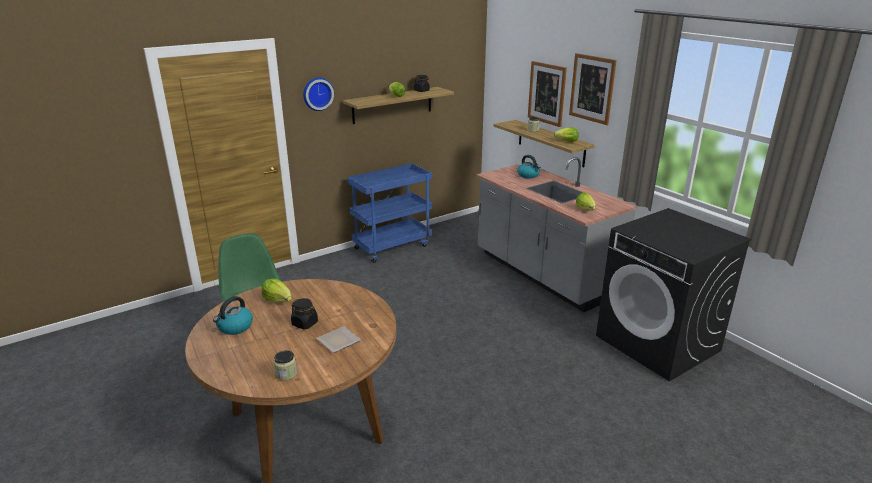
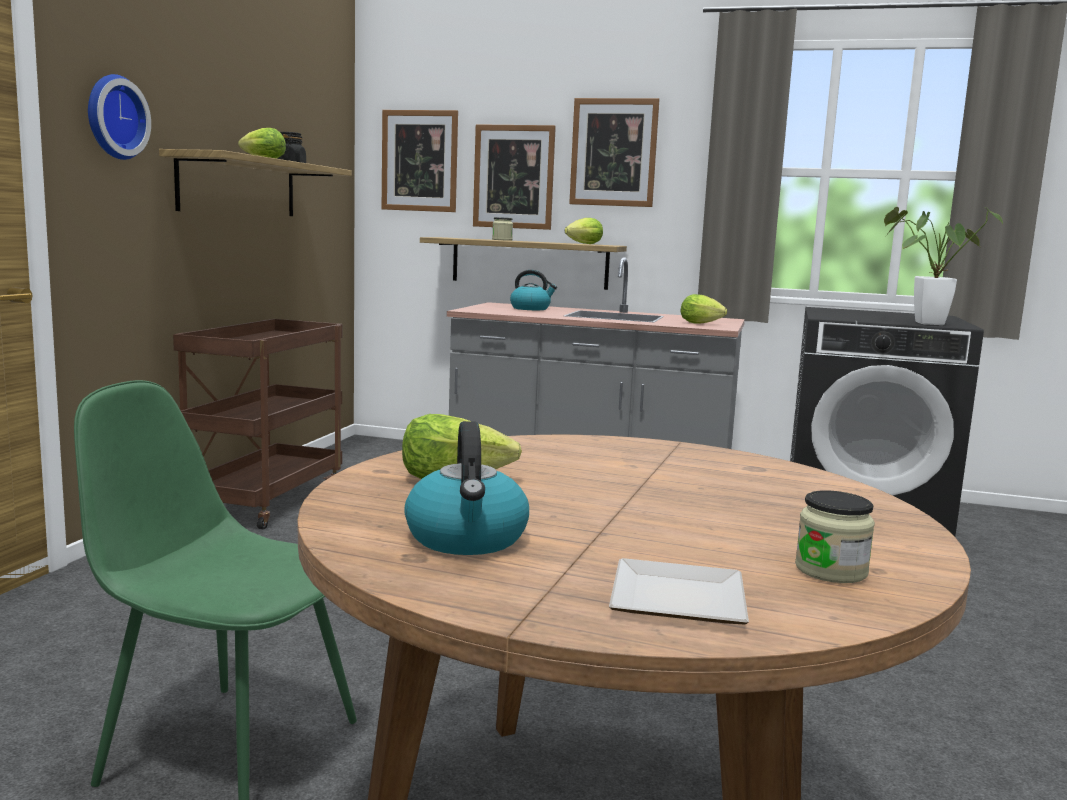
camera: 40 degrees left, 15 degrees down
(305, 323) = (623, 494): black jar -> none
(340, 341) = (770, 499): plate -> plate (682, 598)
(392, 246) = (266, 501): blue cart -> brown cart
(509, 76) = (419, 161): none -> picture
(672, 248) = (921, 323): none -> potted plant

